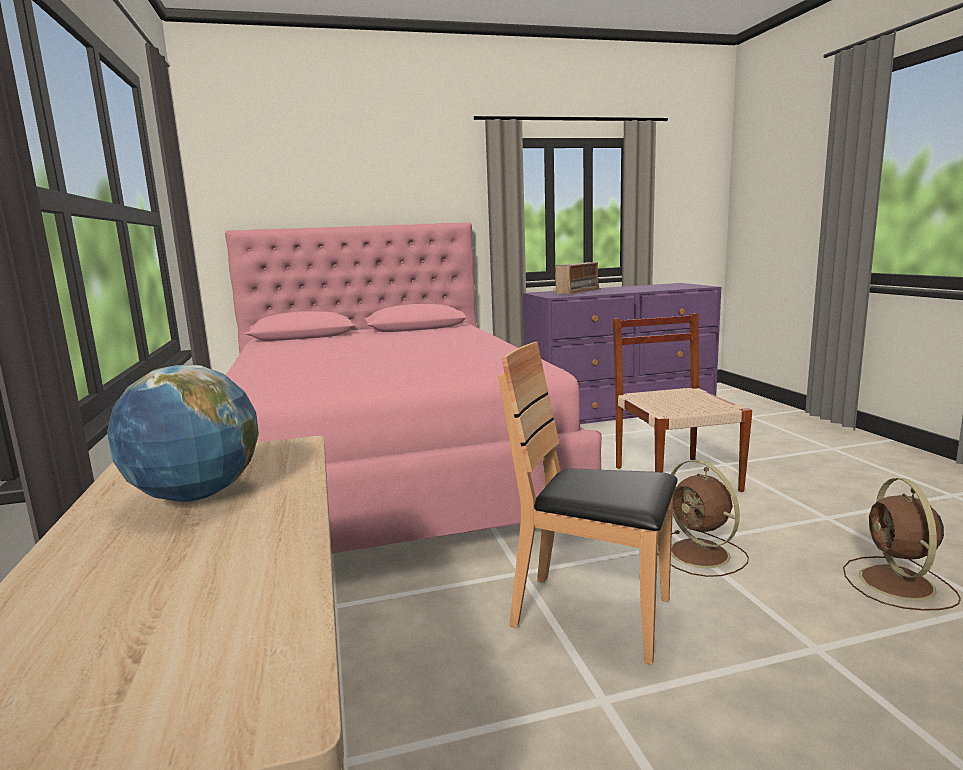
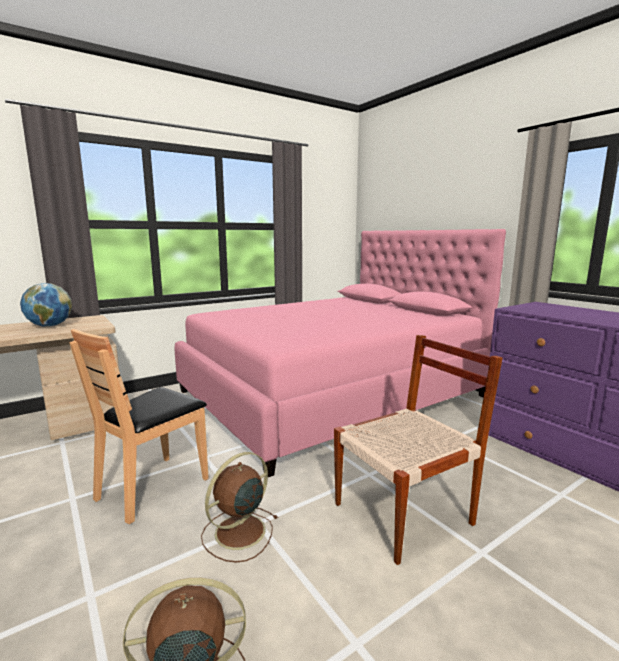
camera: 70 degrees right, 0 degrees up
(577, 292) = (564, 311): radio -> none
(593, 615) = (153, 487): brown chair -> brown chair turned 150 degrees counterclockwise

